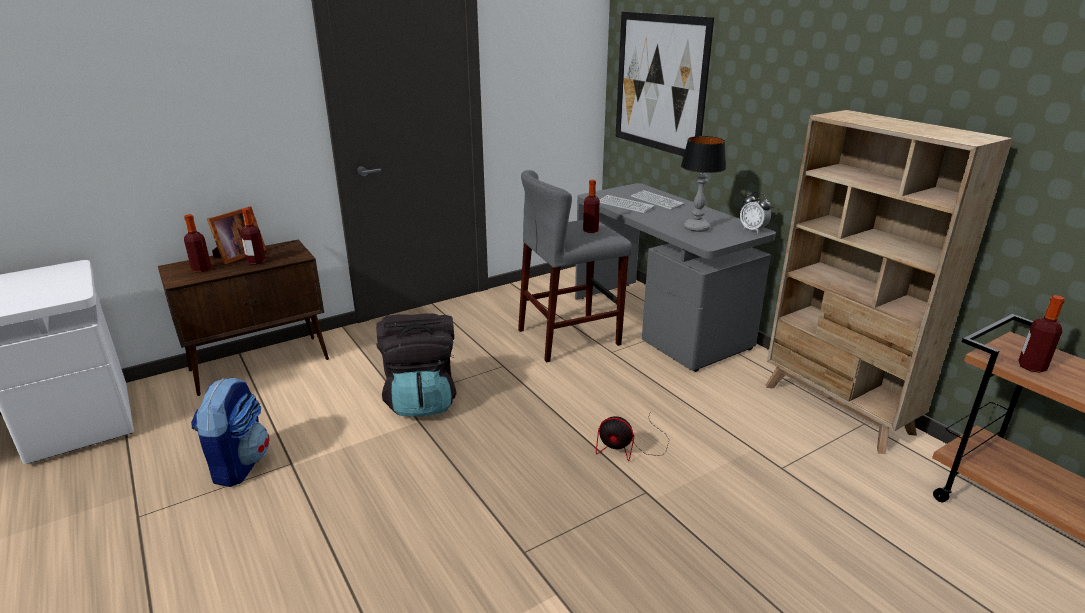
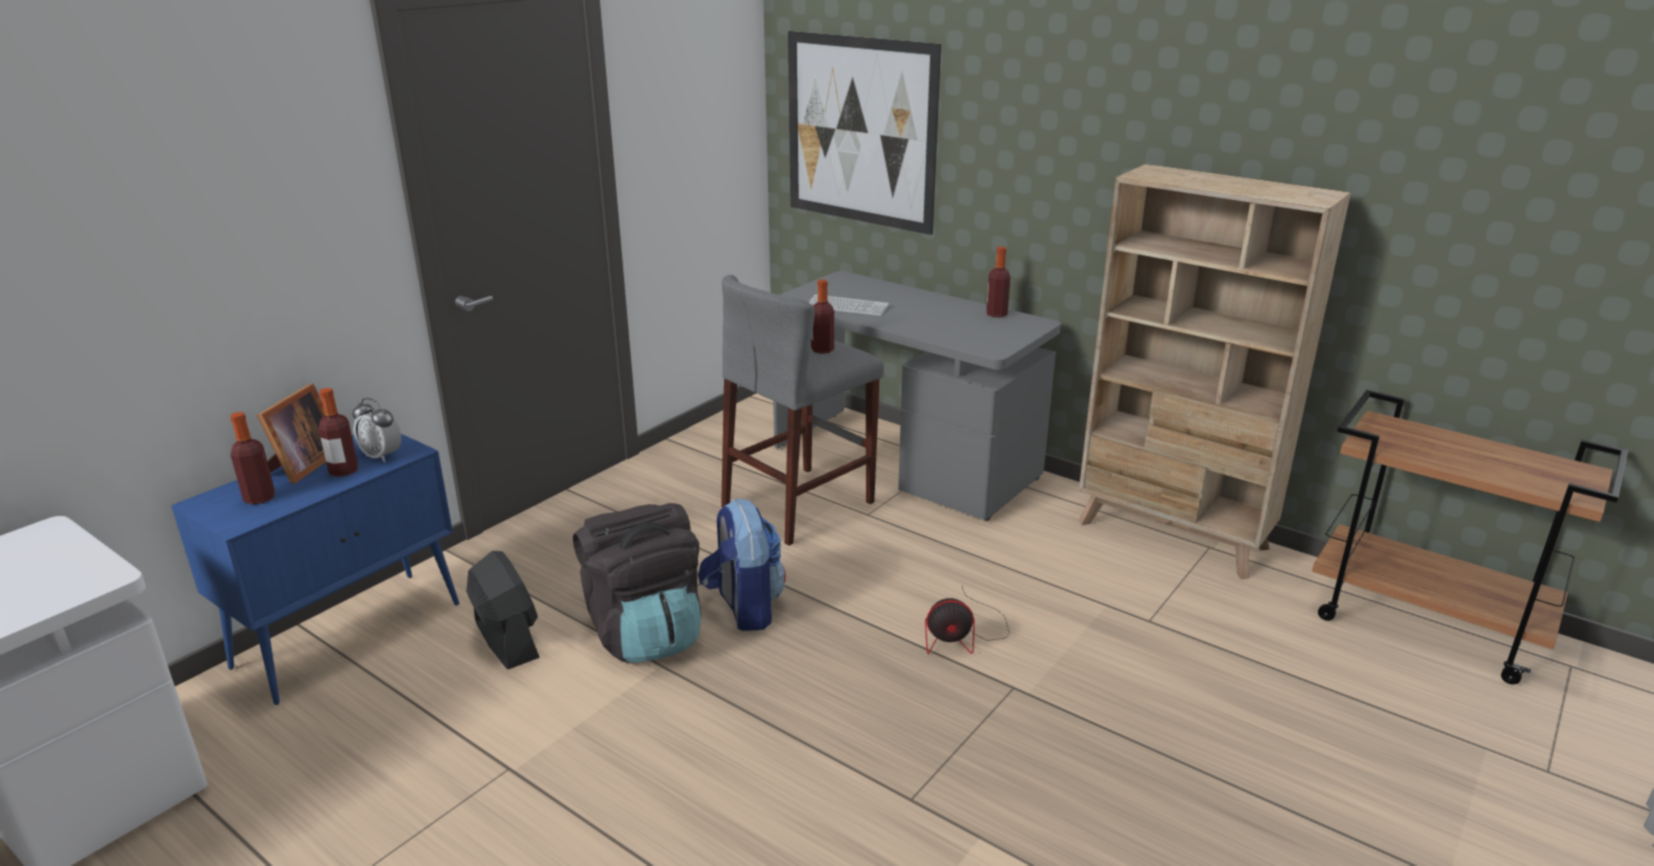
camera: 20 degrees left, 0 degrees up
(239, 464) = (426, 789): backpack -> backpack (744, 608)
(261, 364) = (351, 634): brown cabinet -> blue cabinet
(340, 385) = (506, 639): none -> black fan
(656, 201) = (883, 296): keyboard -> none
(696, 228) = (962, 329): table lamp -> none
(753, 230) = (1032, 322): alarm clock -> alarm clock (382, 456)
(1031, 367) = (1409, 448): bottle -> bottle (996, 314)

